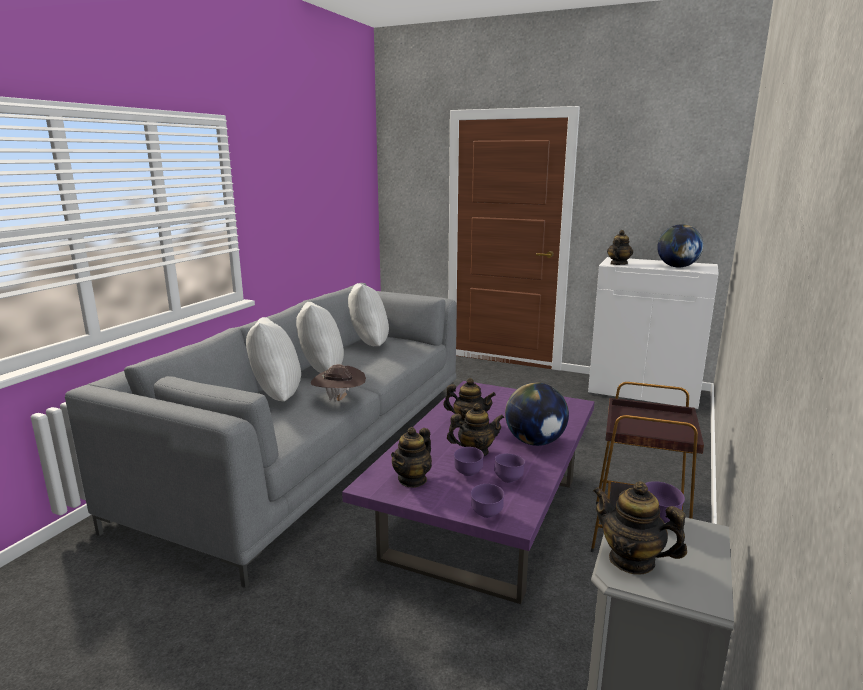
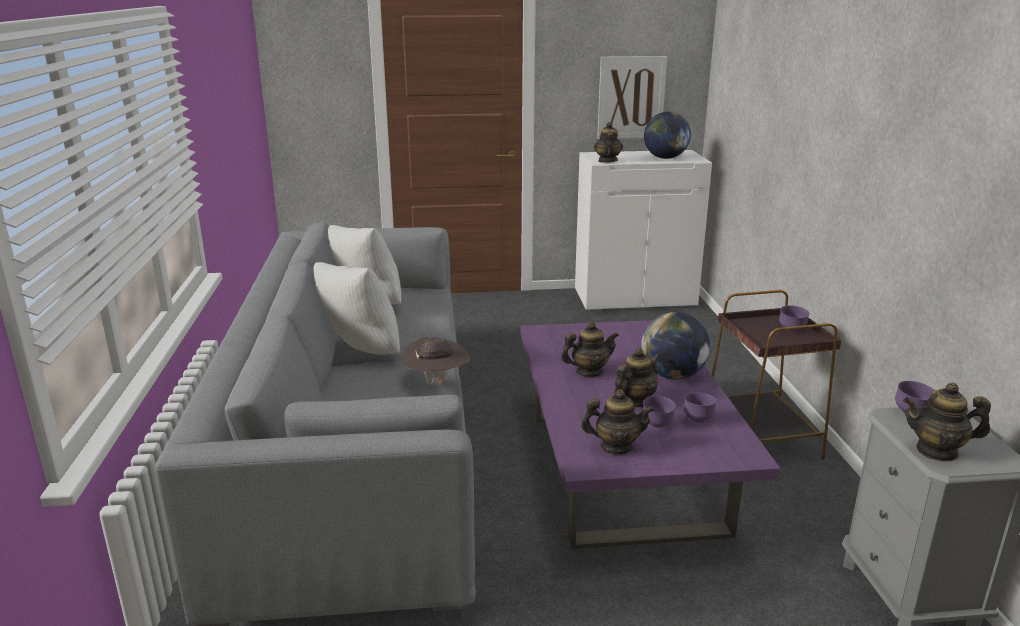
camera: 30 degrees left, 5 degrees up
(275, 397) = (352, 397): white pillow -> none
(412, 480) = (616, 447): teapot -> teapot turned 90 degrees counterclockwise
(486, 515) = (722, 458): purple bowl -> purple bowl (791, 330)
(660, 212) = (631, 97): none -> picture

